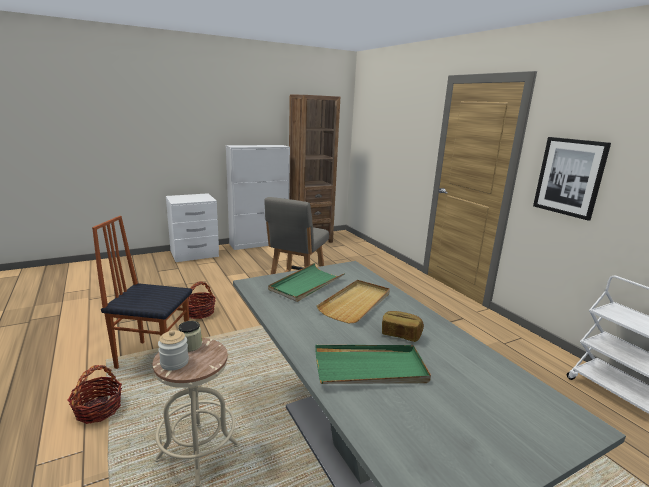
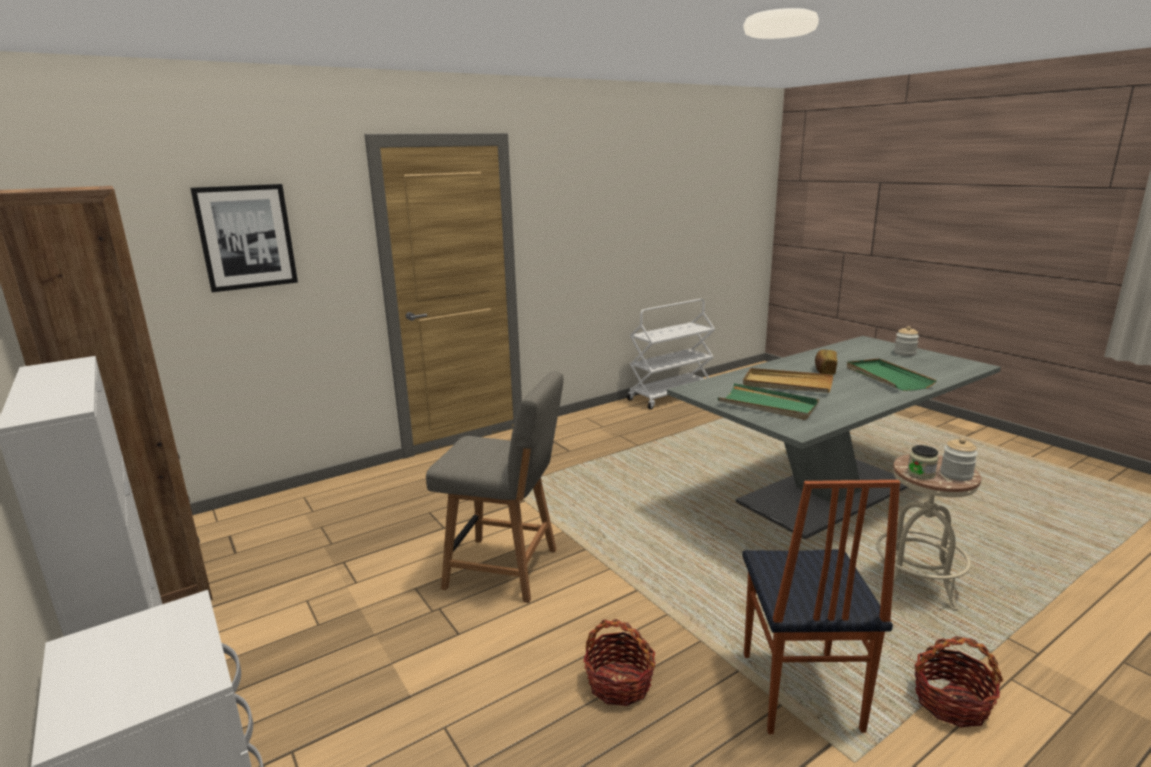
camera: 95 degrees left, 0 degrees up
(502, 437) = (904, 353): none -> jar
(569, 177) = (569, 242): picture -> picture (246, 237)

